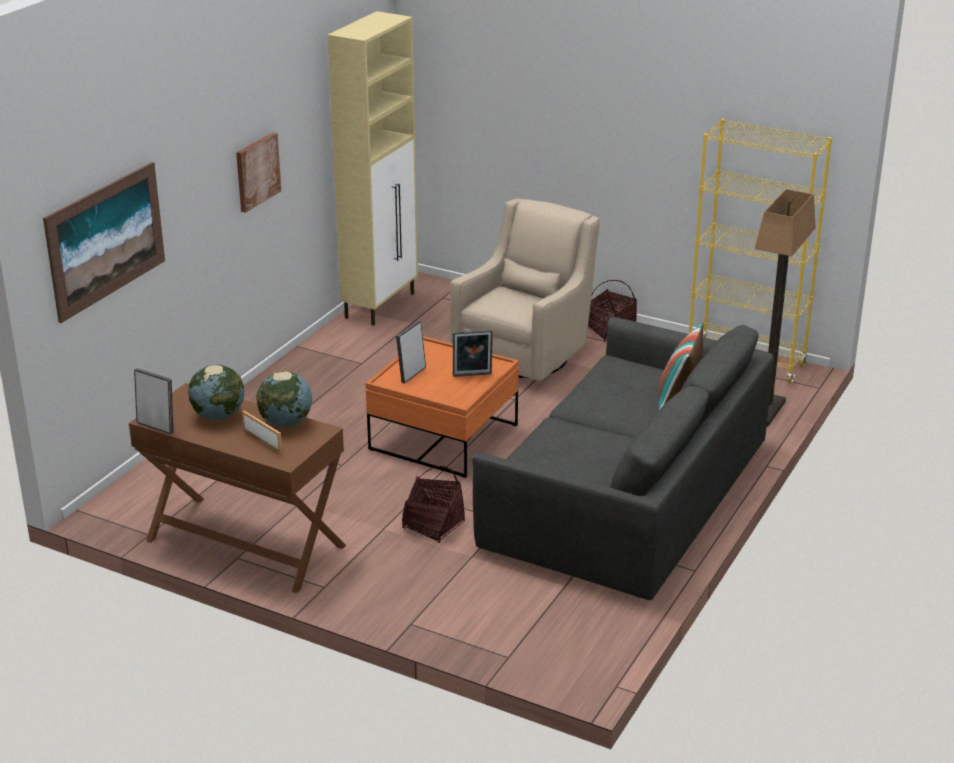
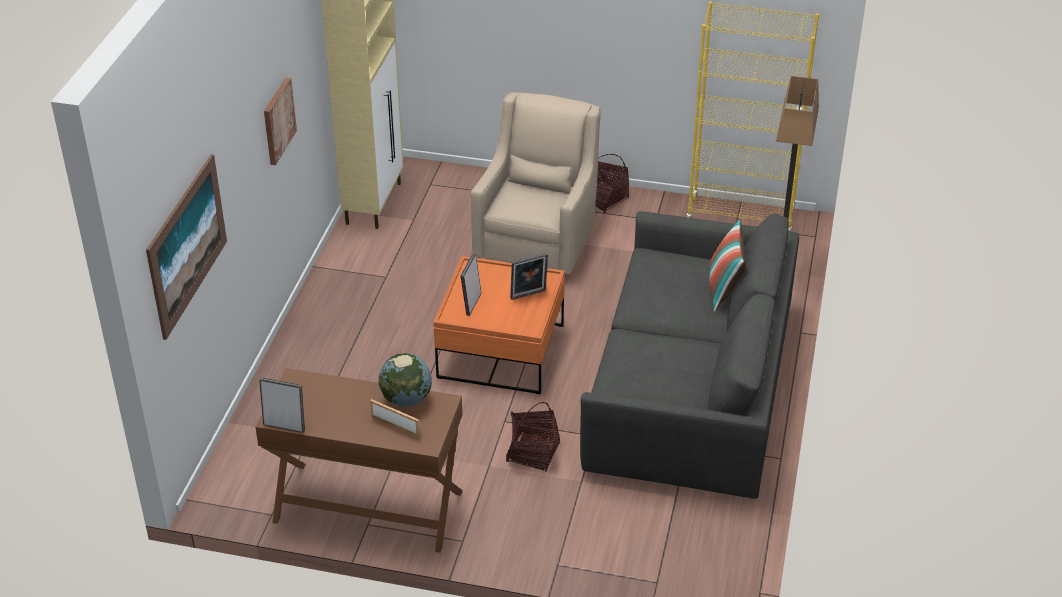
camera: 15 degrees left, 10 degrees up
(219, 416) = (338, 402): globe -> none

